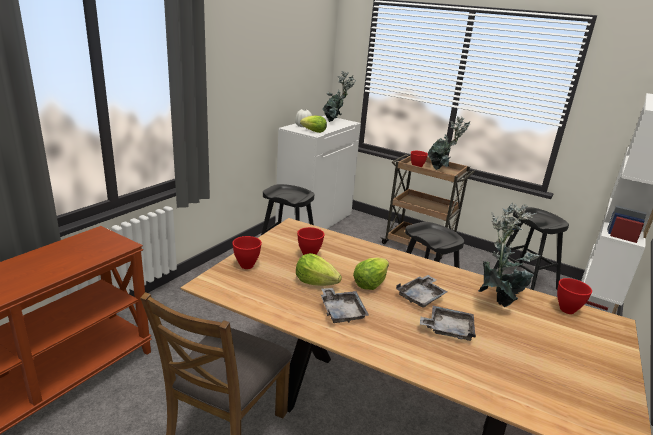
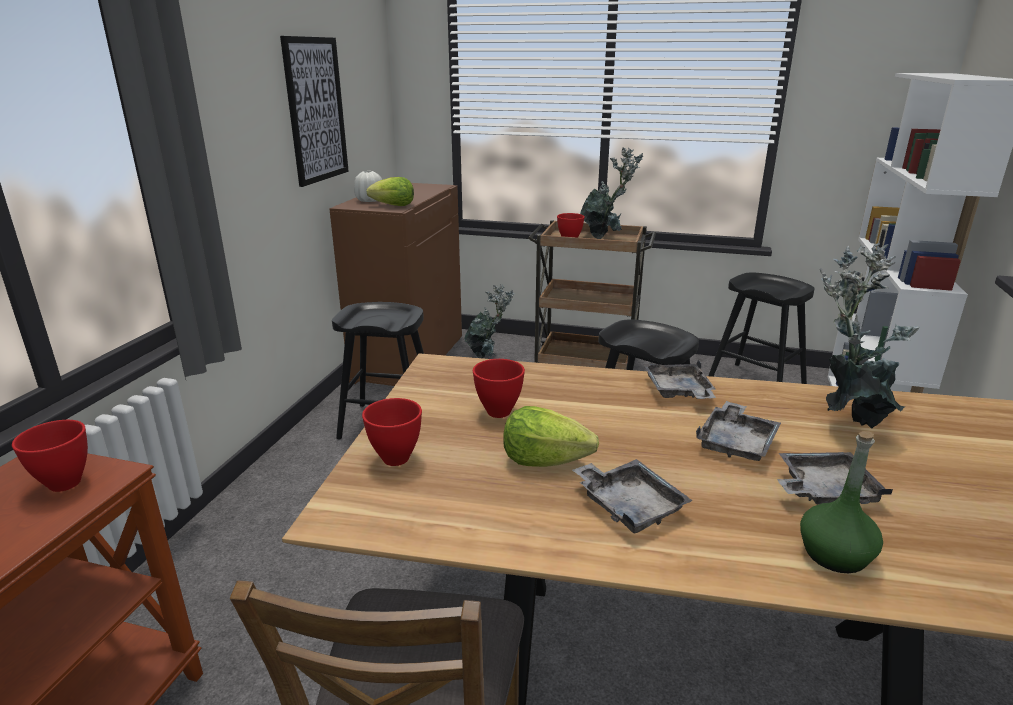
camera: 15 degrees left, 0 degrees up
(279, 73) = (316, 110): none -> picture
(314, 221) = (408, 359): white cabinet -> brown cabinet
(334, 122) = (416, 189): potted plant -> potted plant (487, 357)
(370, 284) = (637, 440): lettuce -> none
(411, 265) = (678, 391): none -> grey tray
(426, 356) = (834, 554): none -> green bottle
(567, 310) = (954, 411): red bowl -> red bowl (64, 484)

